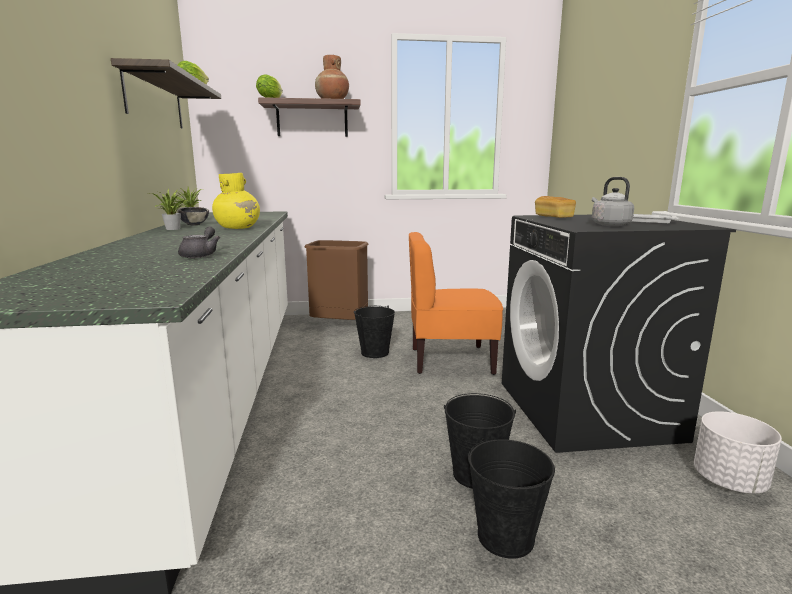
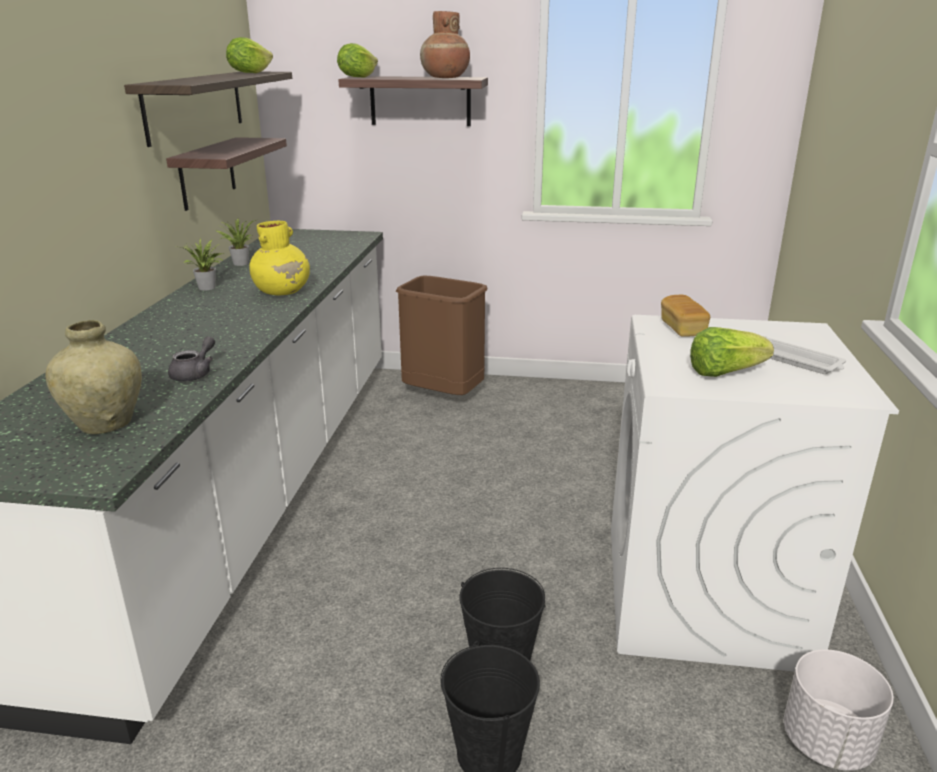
camera: 15 degrees right, 10 degrees up
(138, 276) = (106, 424): none -> beige vase
(163, 153) = (207, 173): none -> shelf
(194, 224) = (239, 275): bowl -> none
(375, 352) = (468, 452): black bucket -> none
(450, 360) = (563, 480): orange chair -> none
(587, 410) = (704, 595): black washing machine -> white washing machine
(609, 225) = (724, 372): grey kettle -> lettuce

